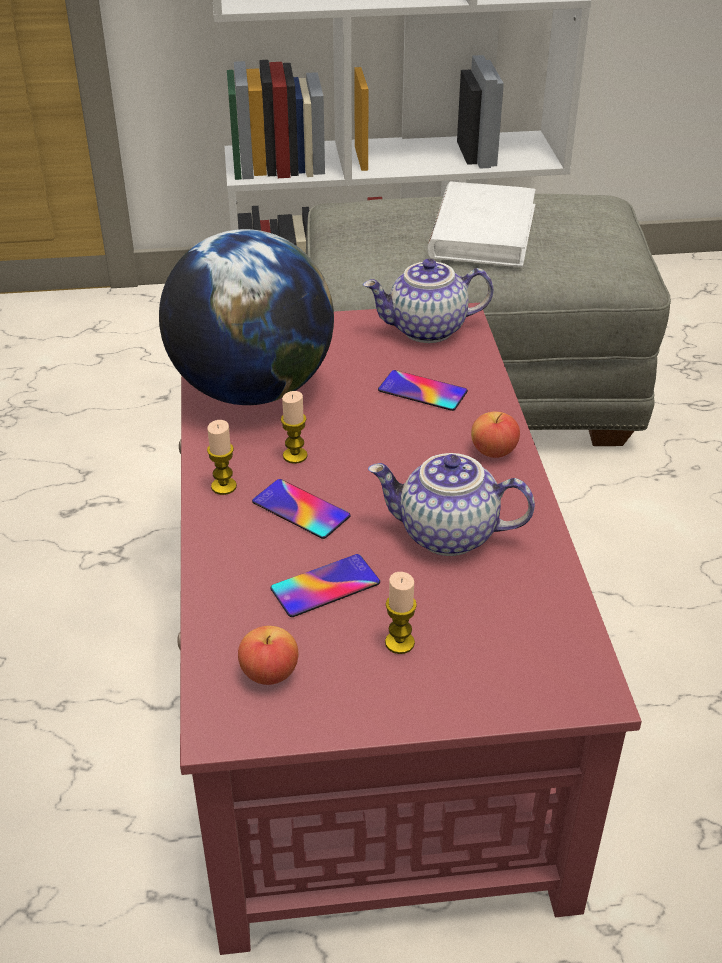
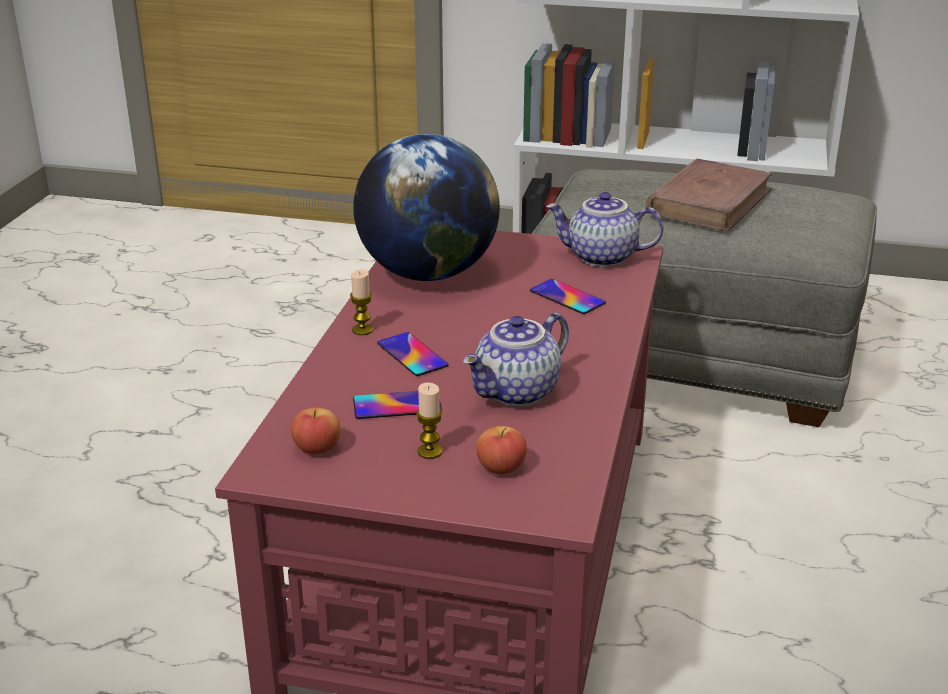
camera: 20 degrees right, 10 degrees down
(295, 456) = (432, 321): candle -> none
(446, 535) = (517, 393): teapot -> teapot turned 75 degrees counterclockwise
(482, 231) = (709, 202): white book -> brown book
(493, 451) = (599, 346): apple -> apple (501, 467)

